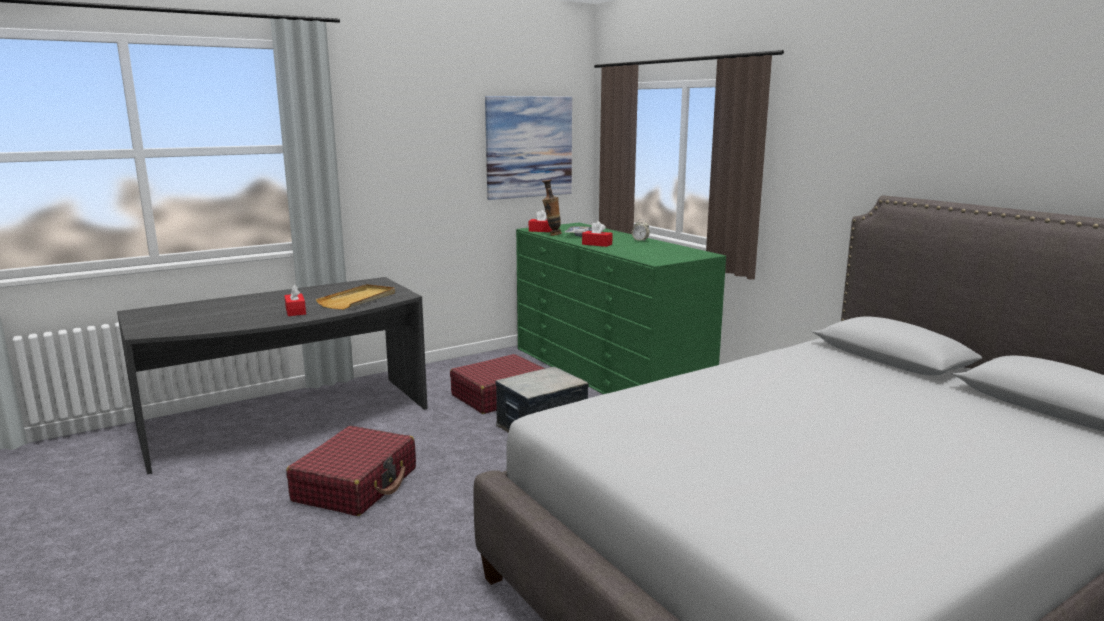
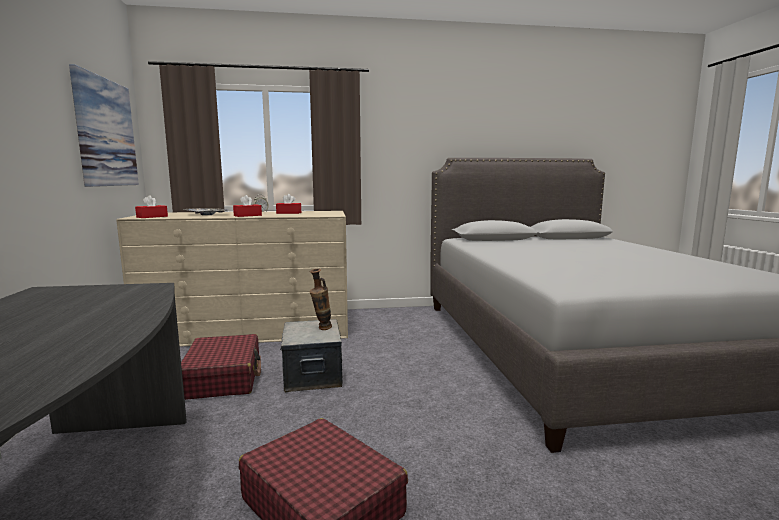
camera: 65 degrees left, 5 degrees down
(295, 311) = (73, 336): red tissue box -> red tissue box (289, 213)
(358, 299) = (111, 303): beige tray -> none
(551, 235) = (179, 217): vase -> vase (321, 329)
(608, 371) = (250, 330): green dresser -> beige dresser

